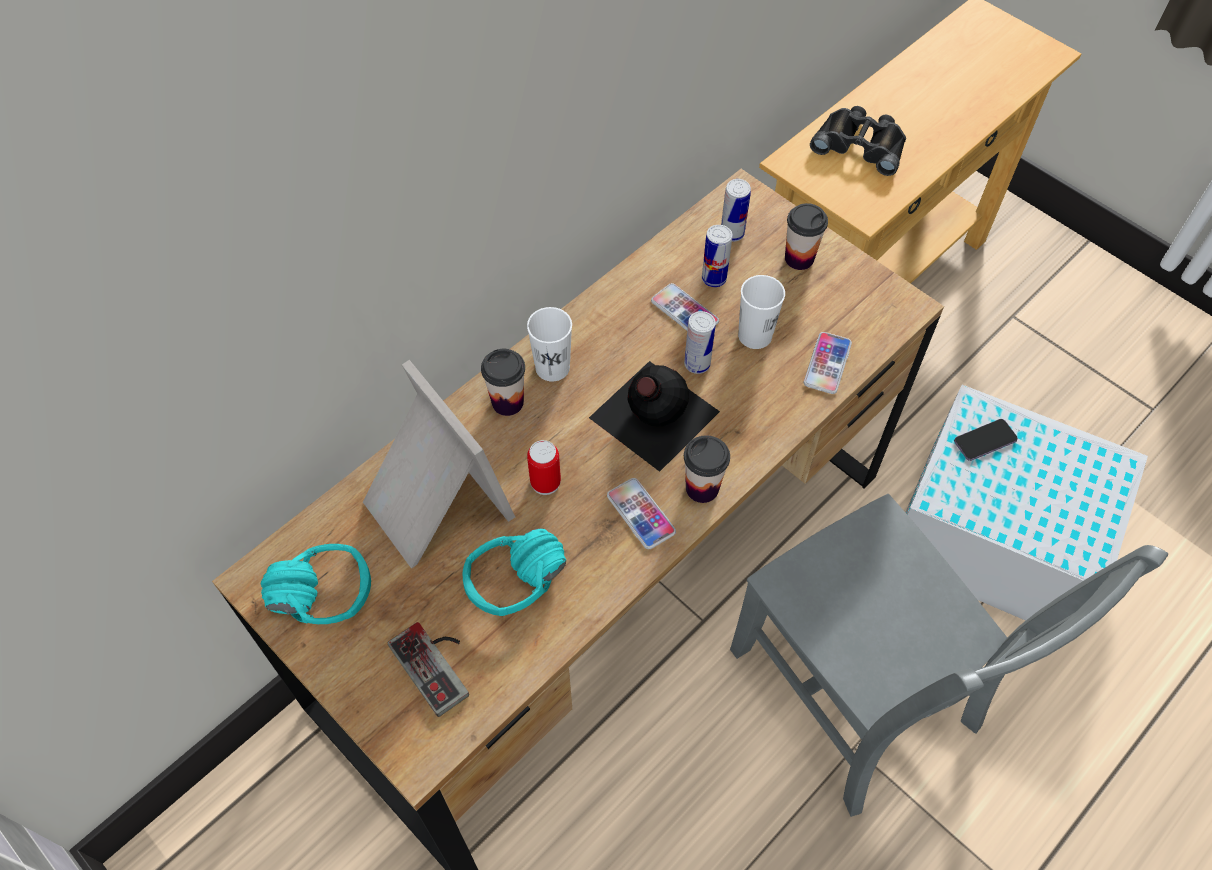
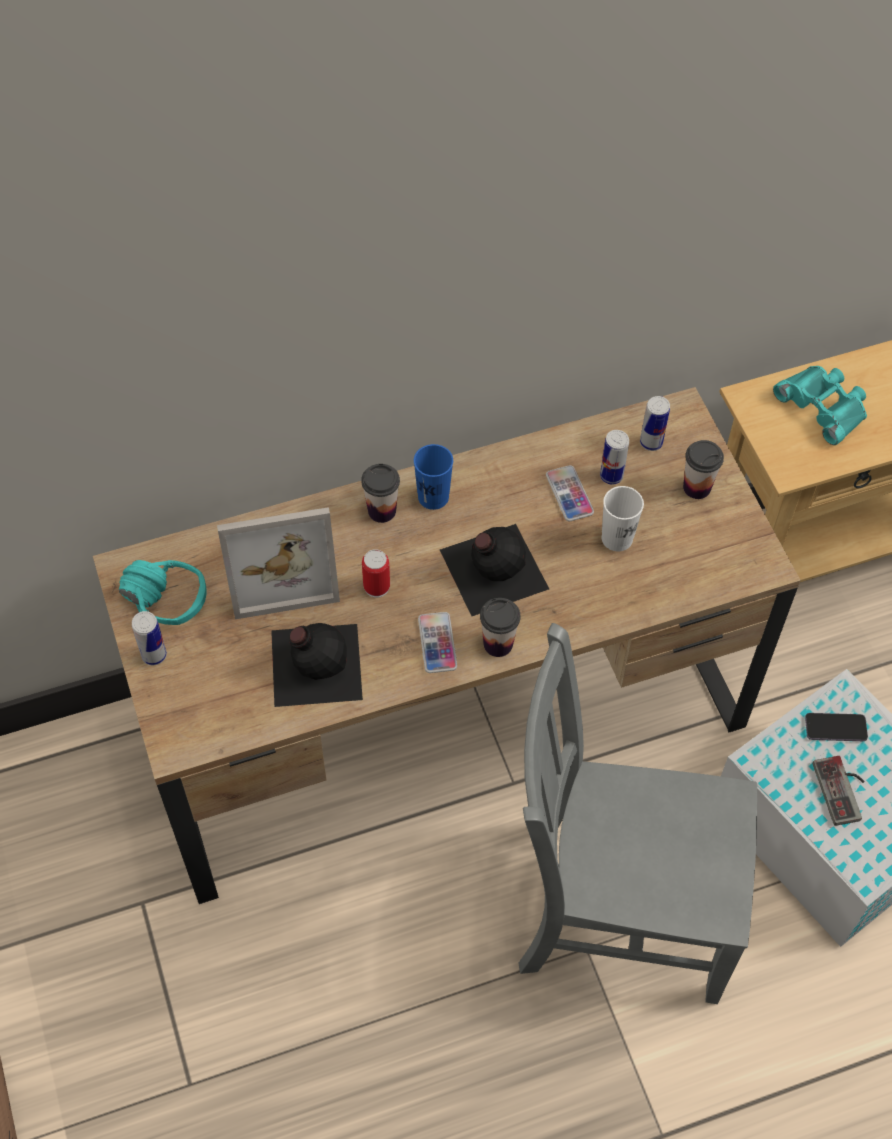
camera: 25 degrees right, 0 degrees up
(432, 505) = (280, 568): picture frame -> picture frame turned 90 degrees clockwise
(438, 663) = (223, 687): game controller -> game controller (844, 790)
(524, 592) = (314, 663): turquoise headphones -> black bottle
(552, 367) = (433, 497): white cup -> blue cup
(697, 364) = (553, 542): can -> can (154, 655)
(827, 363) = (664, 587): phone -> none
(859, 695) = (616, 907): grey chair -> grey chair turned 105 degrees clockwise
(860, 145) = (824, 406): black binoculars -> turquoise binoculars

